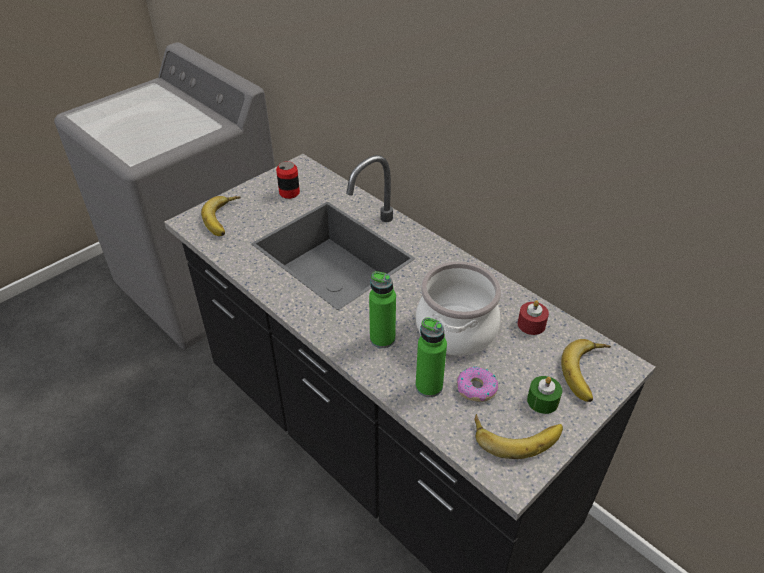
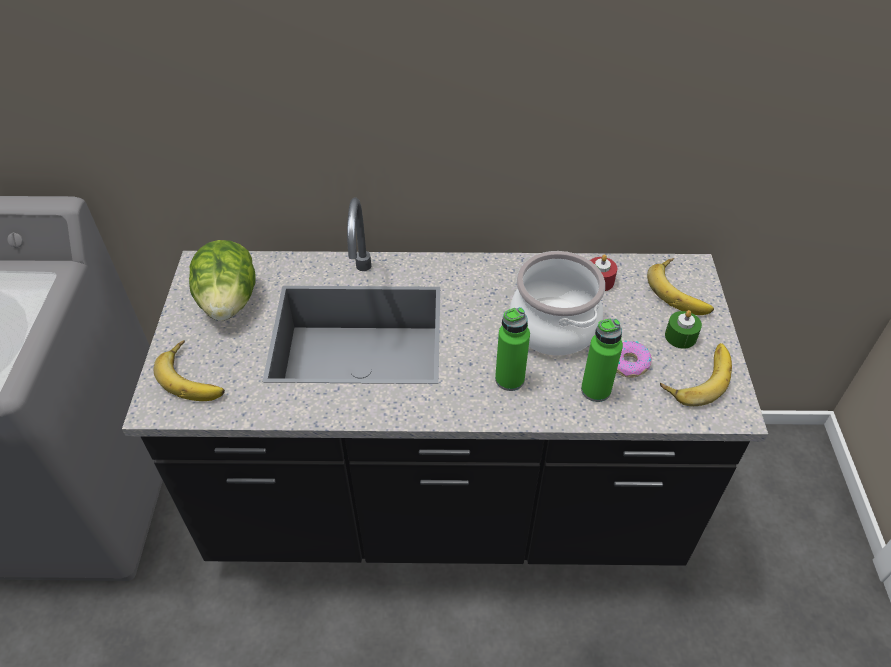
camera: 45 degrees left, 5 degrees up
(289, 193) = (229, 302): can -> lettuce

